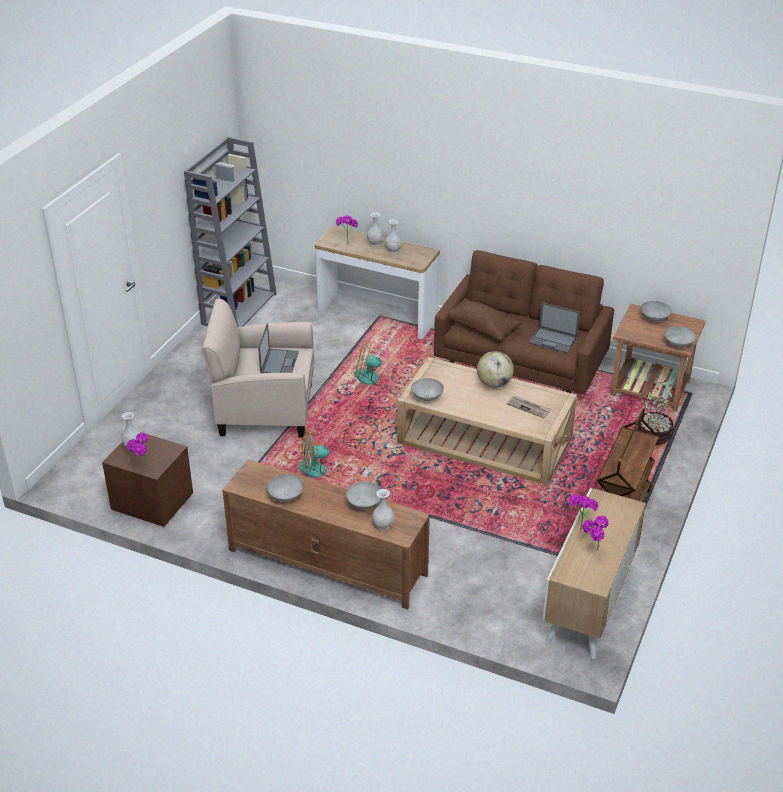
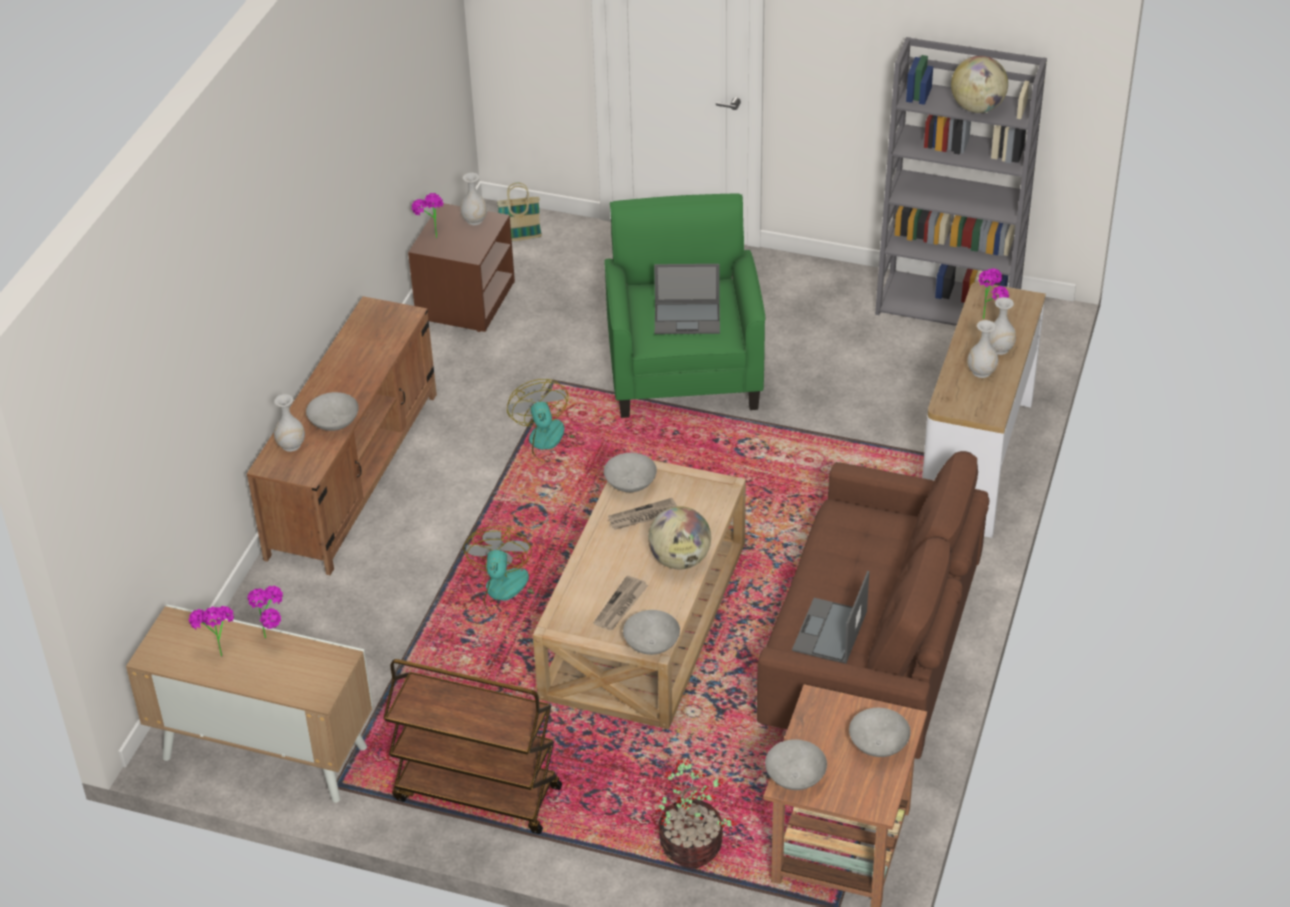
camera: 85 degrees right, 5 degrees up
(91, 472) = (520, 238): none -> basket
(229, 180) = (977, 108): none -> globe
(265, 409) = (684, 370): beige armchair -> green armchair
(285, 496) = (349, 351): grey bowl -> grey bowl (652, 644)
(373, 378) = (789, 475): fan -> fan (507, 594)
(455, 395) = (643, 517): none -> newspaper
(482, 328) = (850, 538): brown pillow -> none

